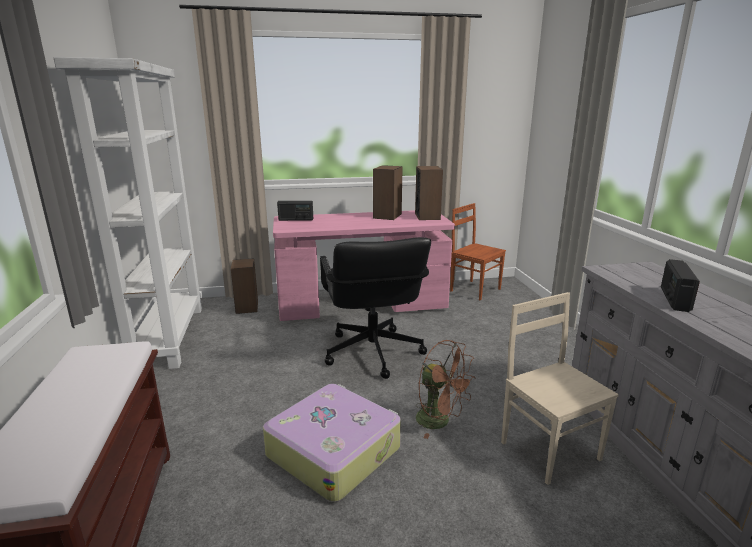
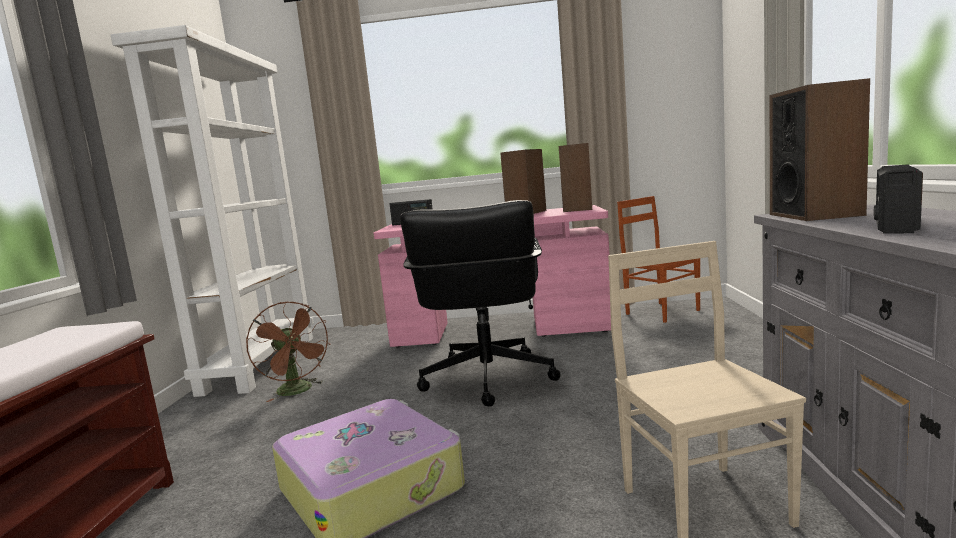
camera: 15 degrees right, 10 degrees down
(247, 307) = (363, 336): speaker -> speaker (815, 215)
(440, 422) = (540, 459): brown fan -> brown fan (298, 391)

